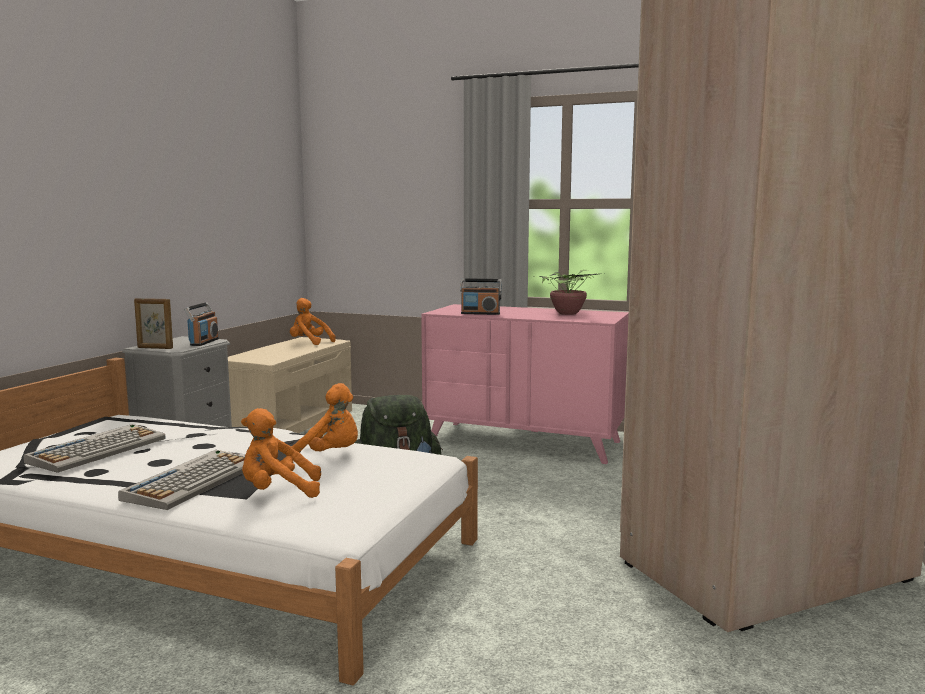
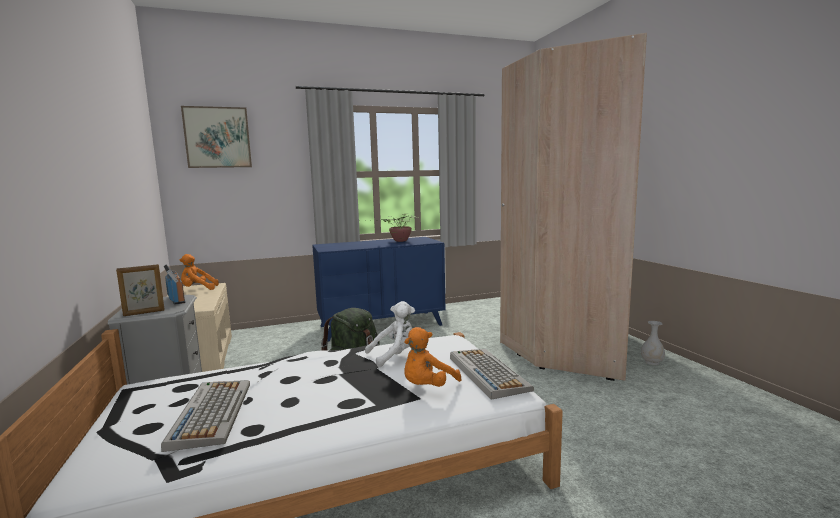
camera: 40 degrees left, 0 degrees up
(193, 481) = (353, 403): keyboard -> keyboard (487, 373)
(330, 455) = (395, 355): orange plush toy -> white plush toy
(364, 153) = (218, 137): none -> picture
(480, 313) = (355, 247): radio -> none
(525, 442) = (381, 325): pink dresser -> blue dresser
(863, 634) = (652, 362): none -> white vase

